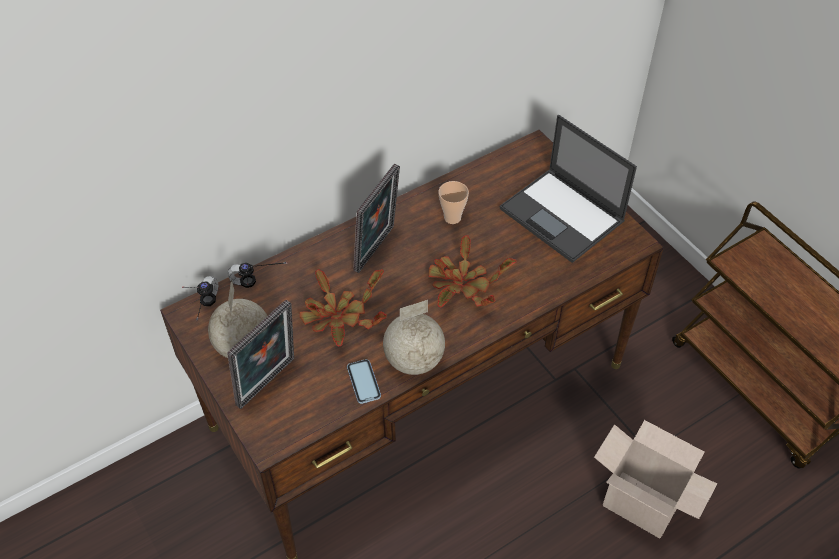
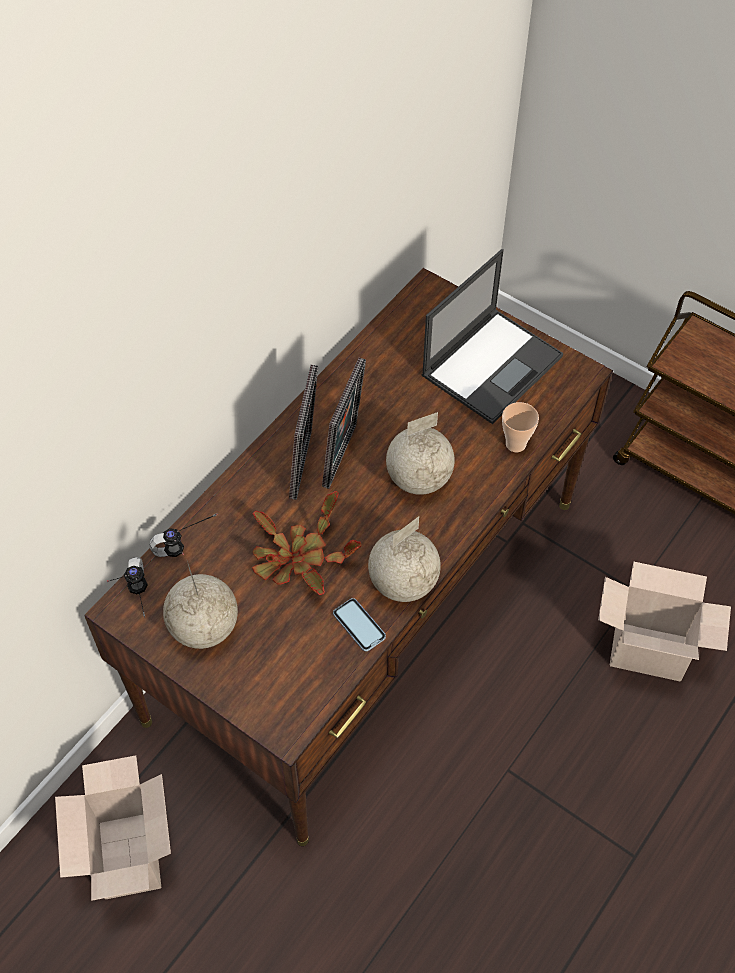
camera: 20 degrees left, 5 degrees up
(156, 521) = (127, 853): none -> cardboard box
(269, 384) = (254, 662): picture frame -> picture frame (344, 457)
(452, 218) = (372, 402): cup -> cup (515, 444)
(462, 285) = (418, 479): potted plant -> globe
(563, 216) = (492, 364): laptop -> laptop turned 75 degrees counterclockwise

